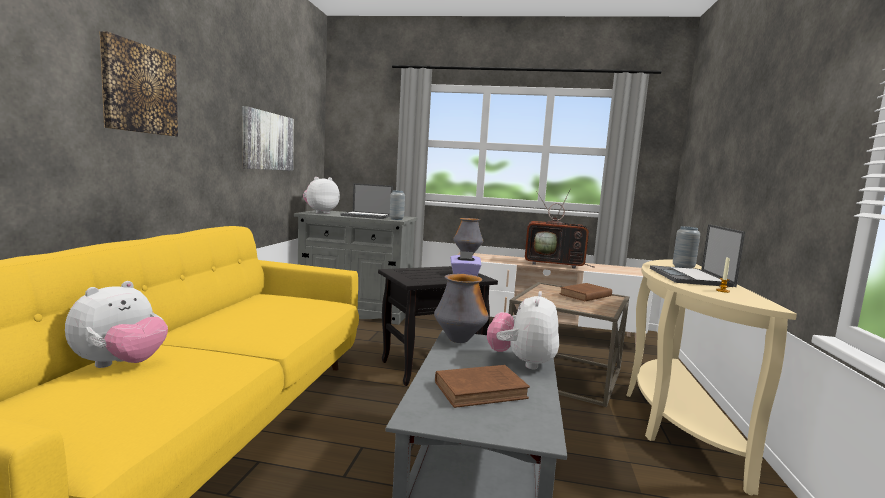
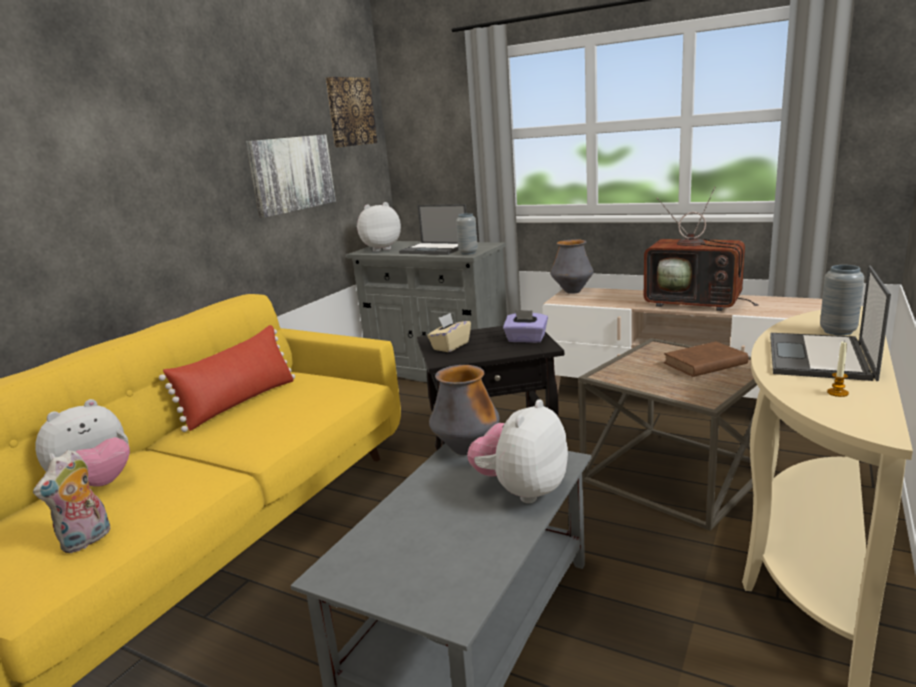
camera: 20 degrees right, 10 degrees up
(139, 89) = (101, 165): picture -> picture (350, 112)
(143, 406) = (87, 541): none -> plush toy
(233, 310) = (240, 402): none -> red pillow
(411, 275) = (450, 346): none -> beige tissue box
(482, 390) = (436, 536): brown book -> none

